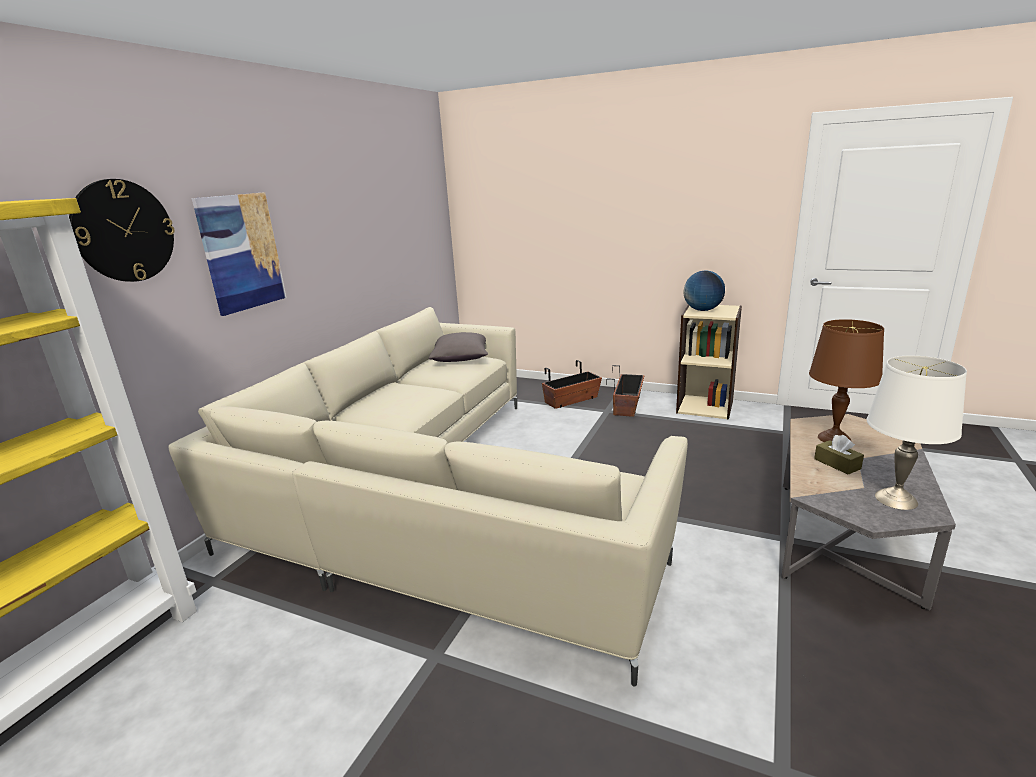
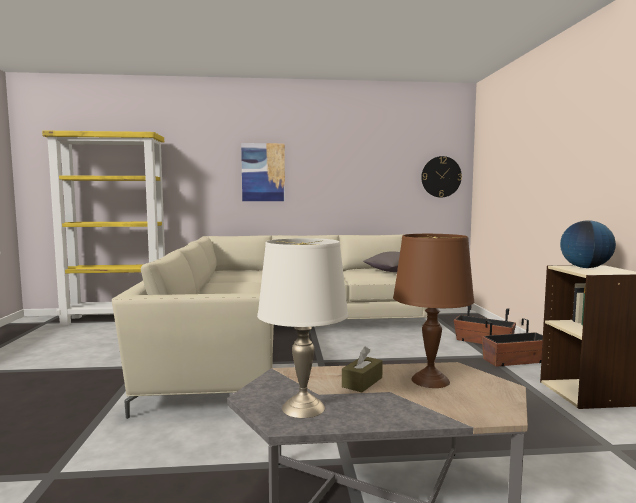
camera: 60 degrees right, 15 degrees down
(123, 231) = (204, 154): wall clock -> wall clock (441, 177)

